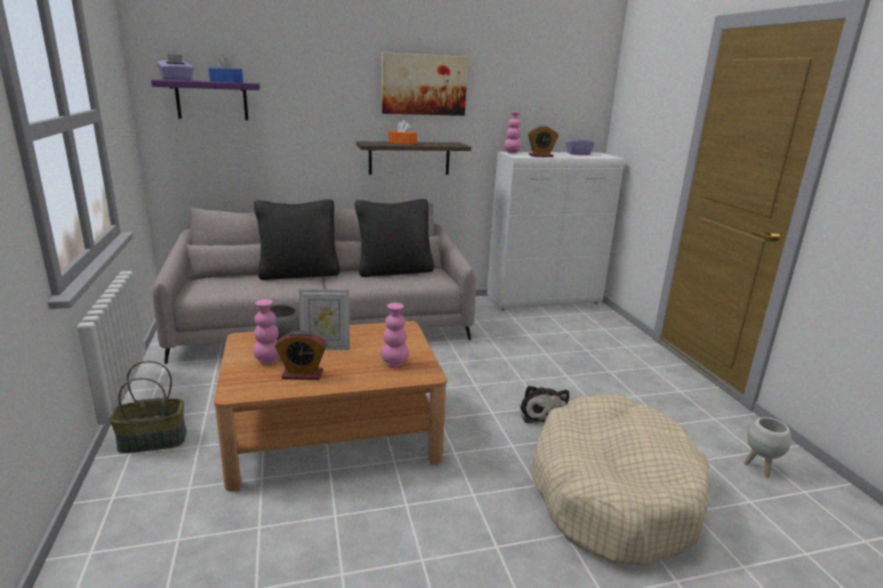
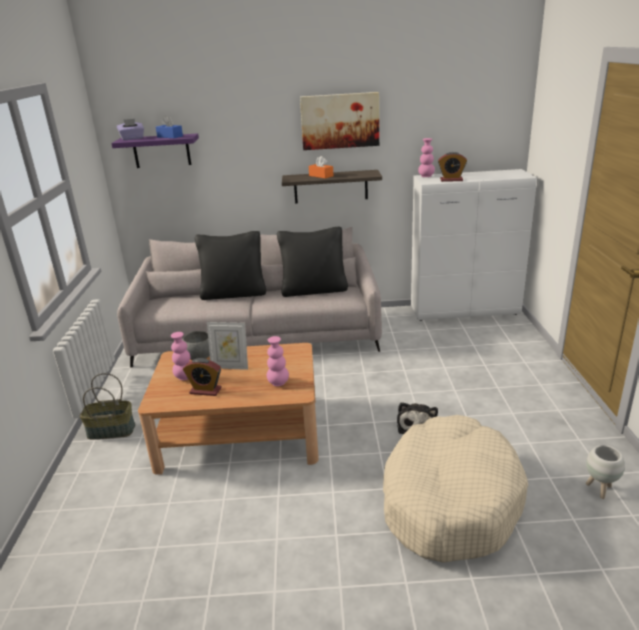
camera: 15 degrees right, 5 degrees up
(578, 154) = (493, 173): purple tissue box -> none

